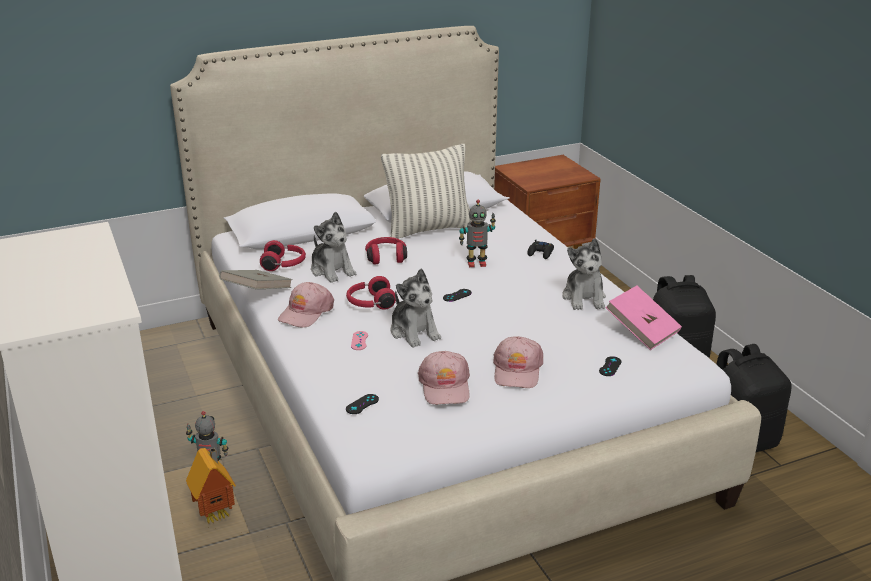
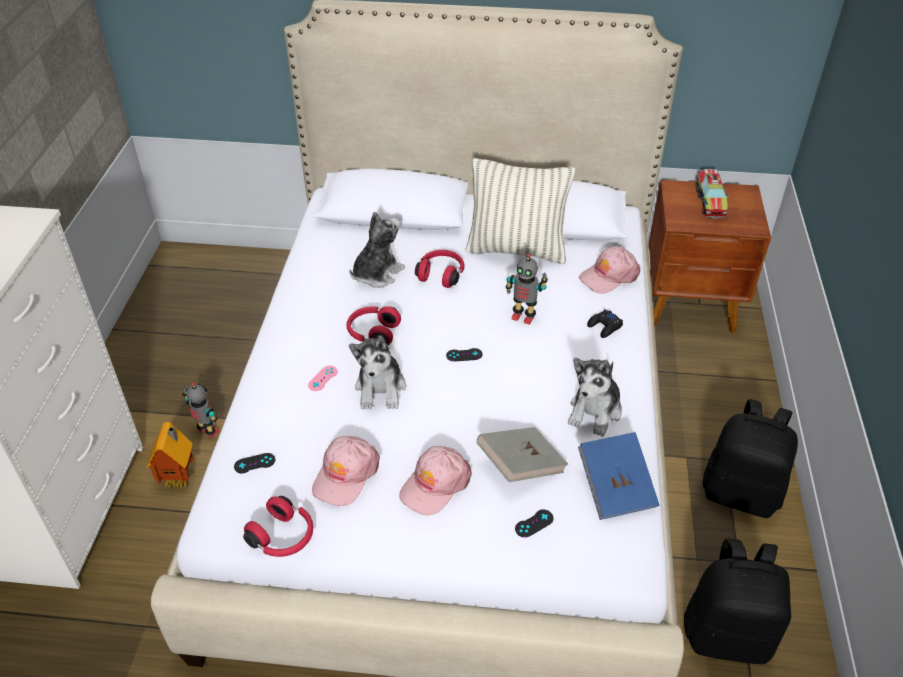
camera: 30 degrees right, 15 degrees up
(257, 293) = (287, 279): grey book -> grey book (520, 465)
(284, 265) = (340, 250): red headphones -> red headphones (283, 537)
(306, 312) = (307, 321): pink cap -> pink cap (609, 276)
(332, 270) = (376, 274): plush toy -> plush toy turned 135 degrees counterclockwise
(540, 169) = (710, 201): none -> toy truck
(642, 331) = (616, 488): pink book -> blue book

